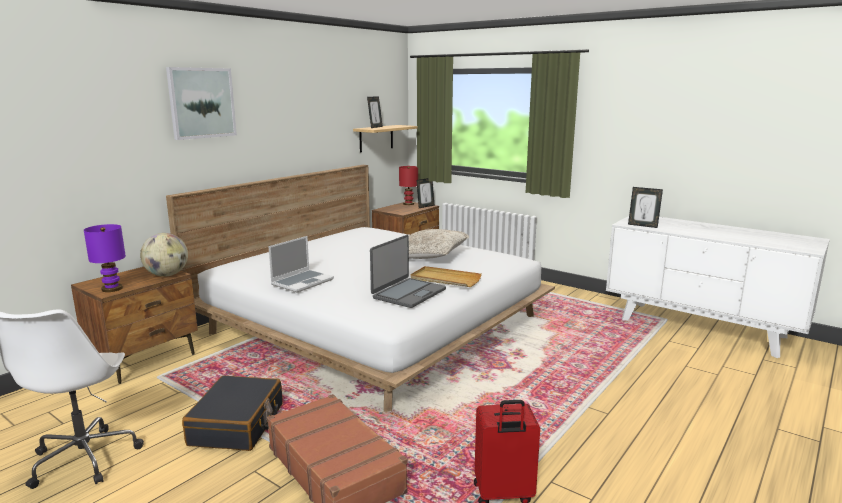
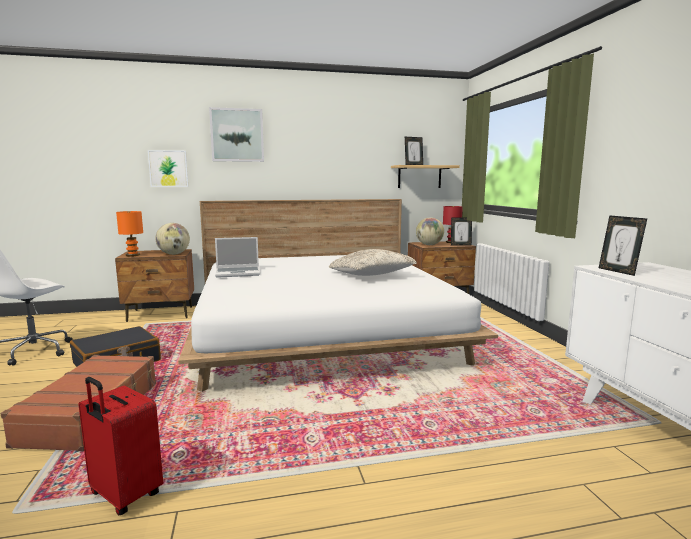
camera: 40 degrees right, 5 degrees down
(112, 288) = (133, 255): purple table lamp -> orange table lamp
(118, 155) = (168, 168): none -> picture
(400, 210) = (429, 245): none -> globe
(408, 293) = (277, 293): laptop -> none
(445, 279) = (333, 291): beige tray -> none

